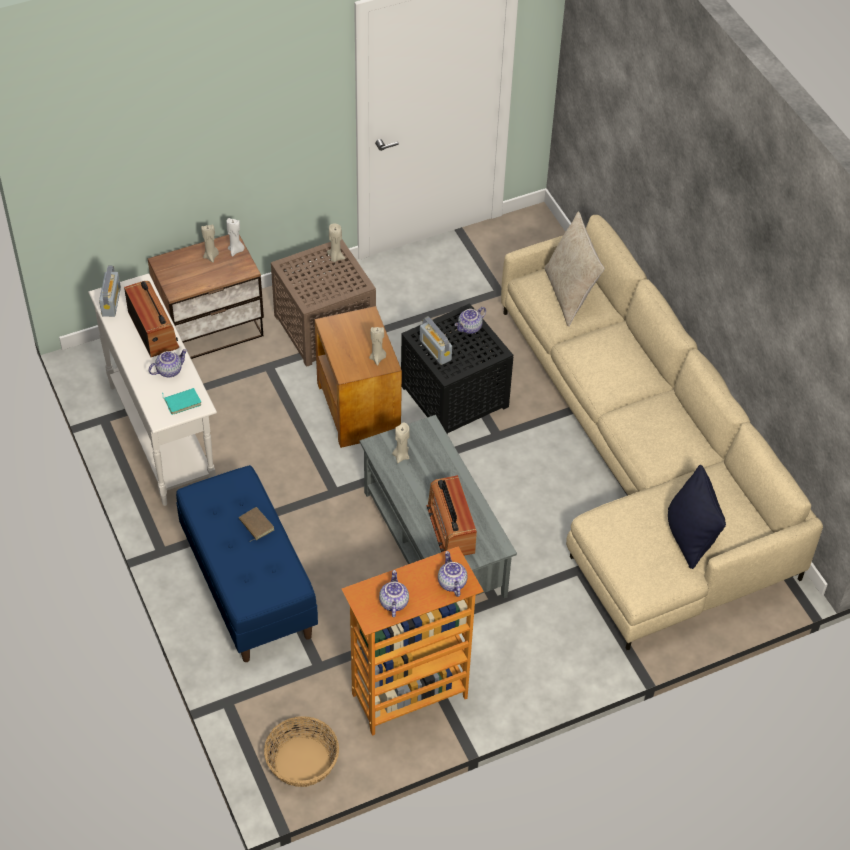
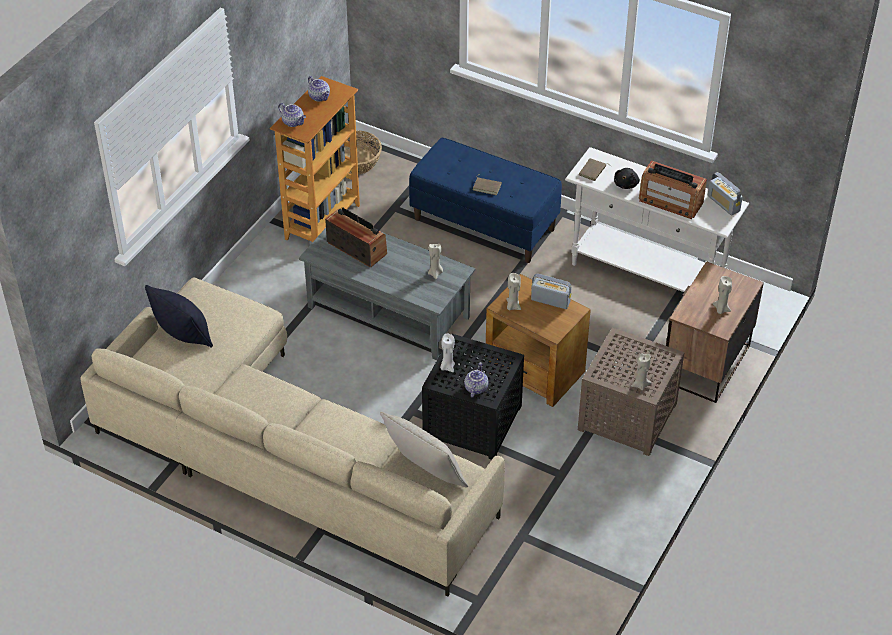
camera: 145 degrees right, 5 degrees down
(169, 370) = (626, 184): teapot -> black plush toy
(182, 401) = (593, 171): turquoise book -> brown book
(236, 250) = (709, 324): white candle -> white candle (447, 367)
(435, 350) = (485, 356): radio -> radio (550, 301)

